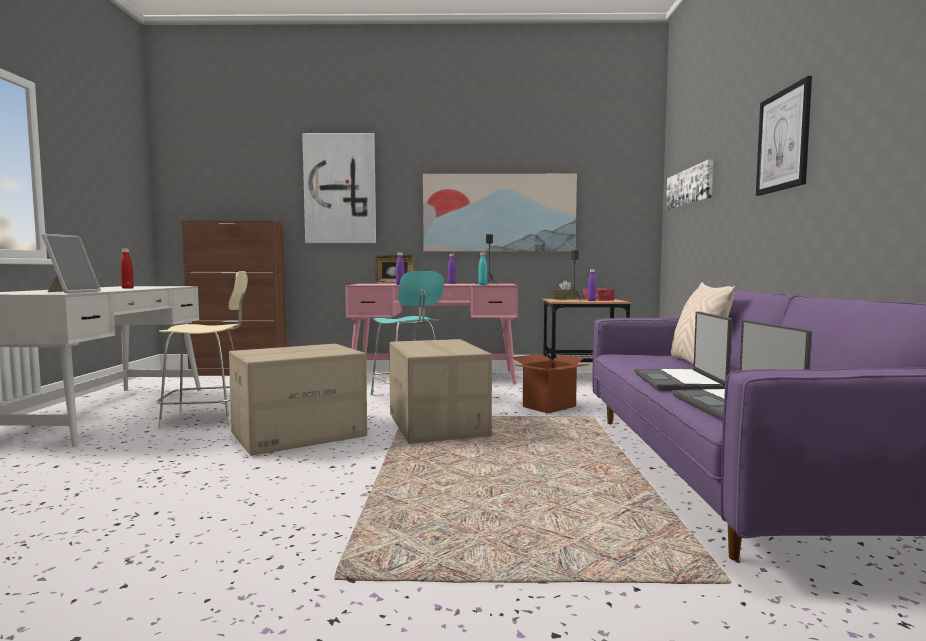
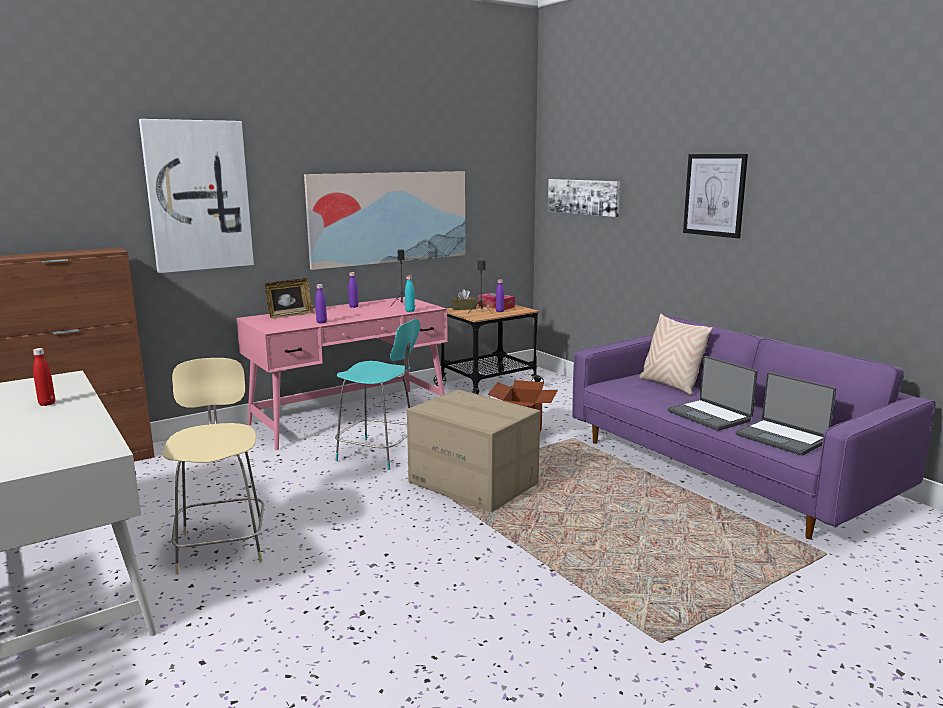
camera: 35 degrees left, 10 degrees up
(71, 292) = (81, 442): picture frame -> none
(207, 418) = (222, 545): beige chair -> beige chair turned 60 degrees counterclockwise
(299, 434) = (372, 534): cardboard box -> none

